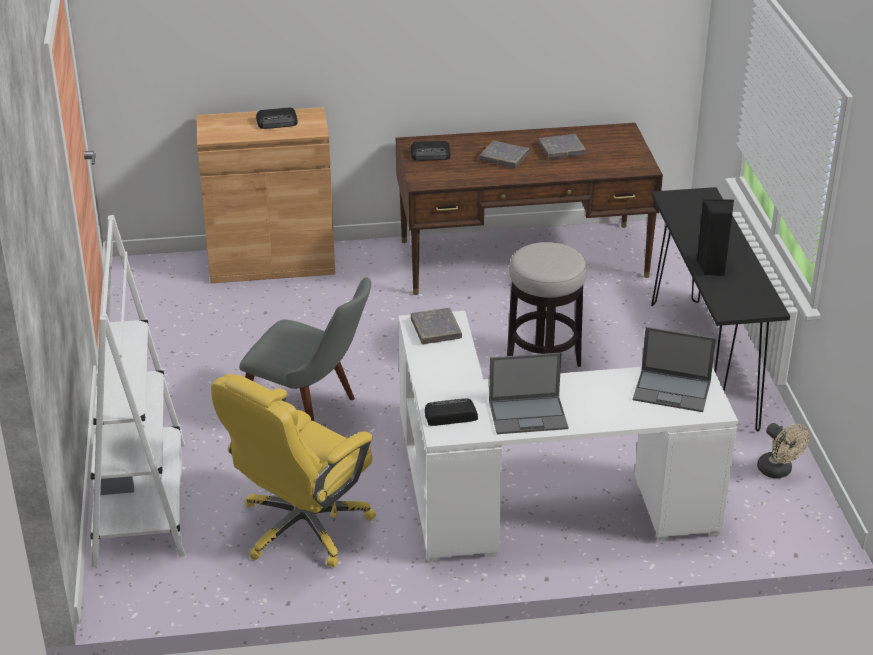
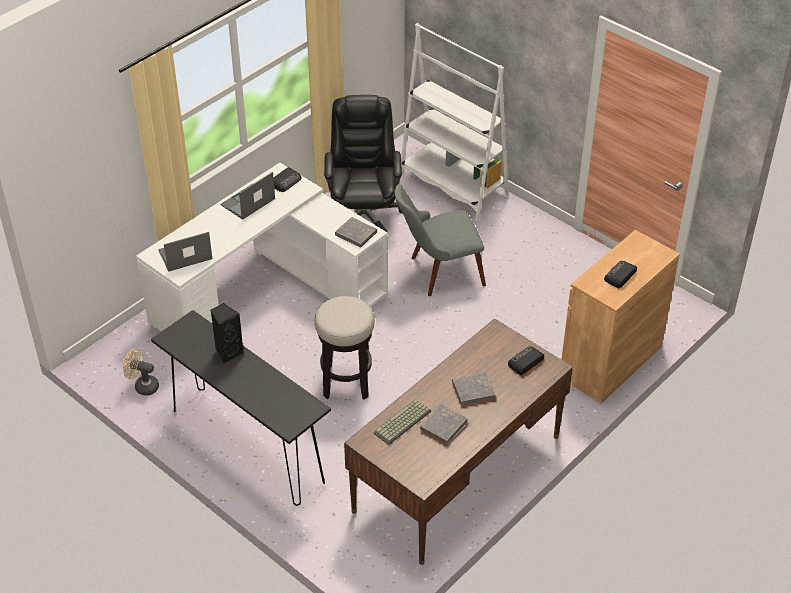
camera: 140 degrees right, 10 degrees up
(302, 527) = (364, 215): yellow office chair -> black office chair
(595, 164) = (402, 423): none -> keyboard

